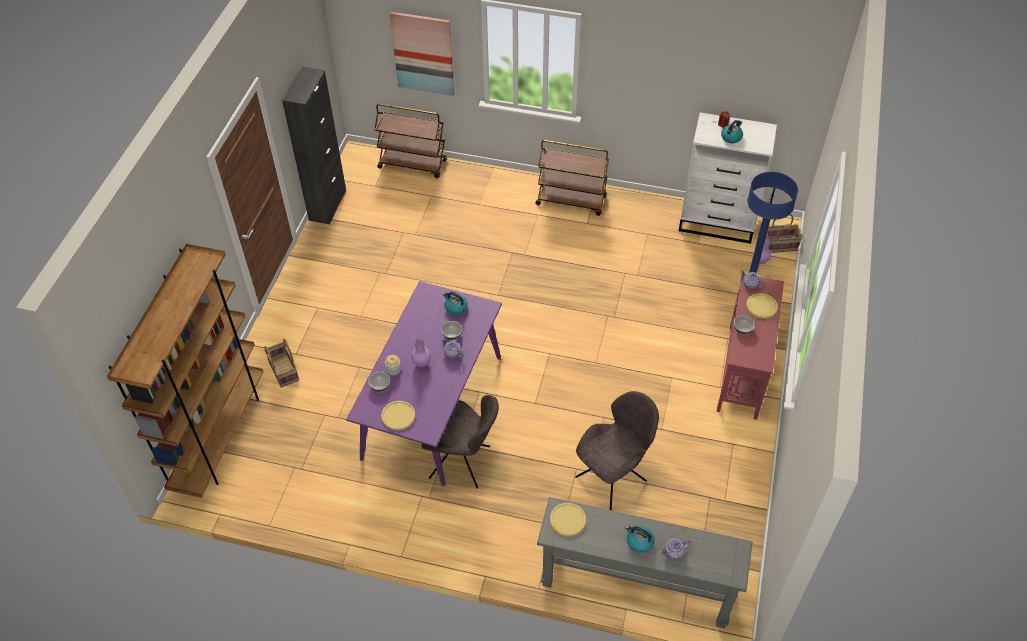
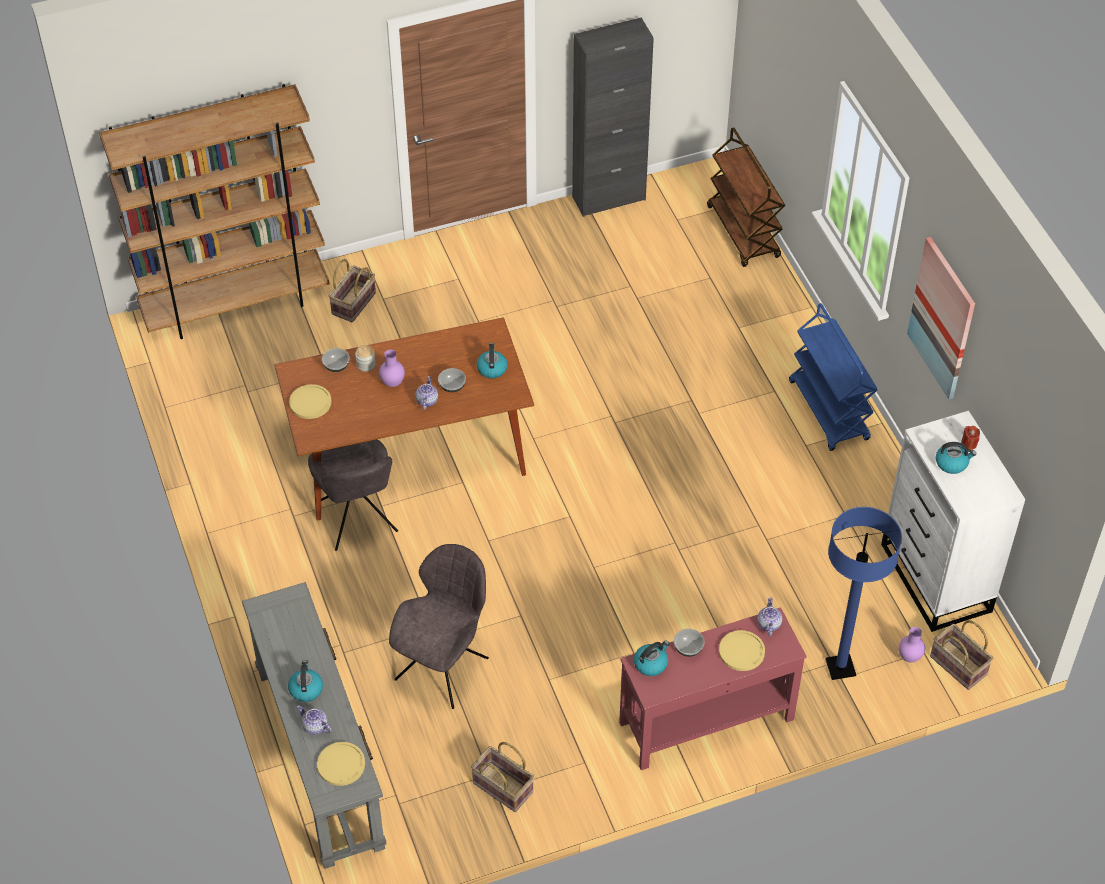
camera: 55 degrees right, 0 degrees up
(423, 53) = (792, 103): picture -> picture (942, 318)
(433, 407) = (408, 454): purple dining table -> brown dining table
(567, 520) = (287, 612): yellow plate -> yellow plate (341, 764)
(571, 201) = (829, 411): brown cart -> blue cart
(613, 477) = (444, 666): grey chair -> grey chair turned 75 degrees counterclockwise
(724, 496) = (502, 788): none -> basket
(742, 351) = (651, 663): none -> kettle

